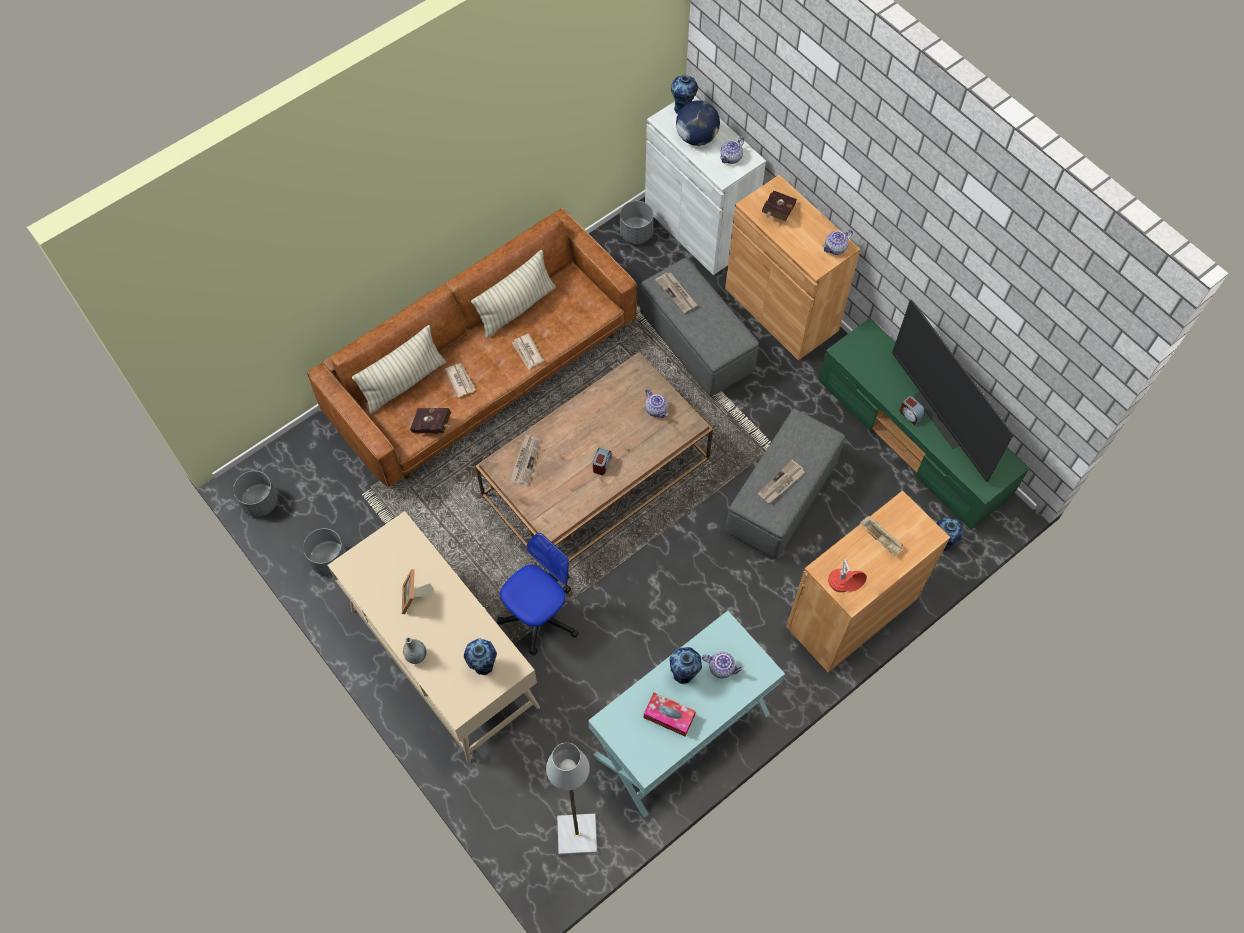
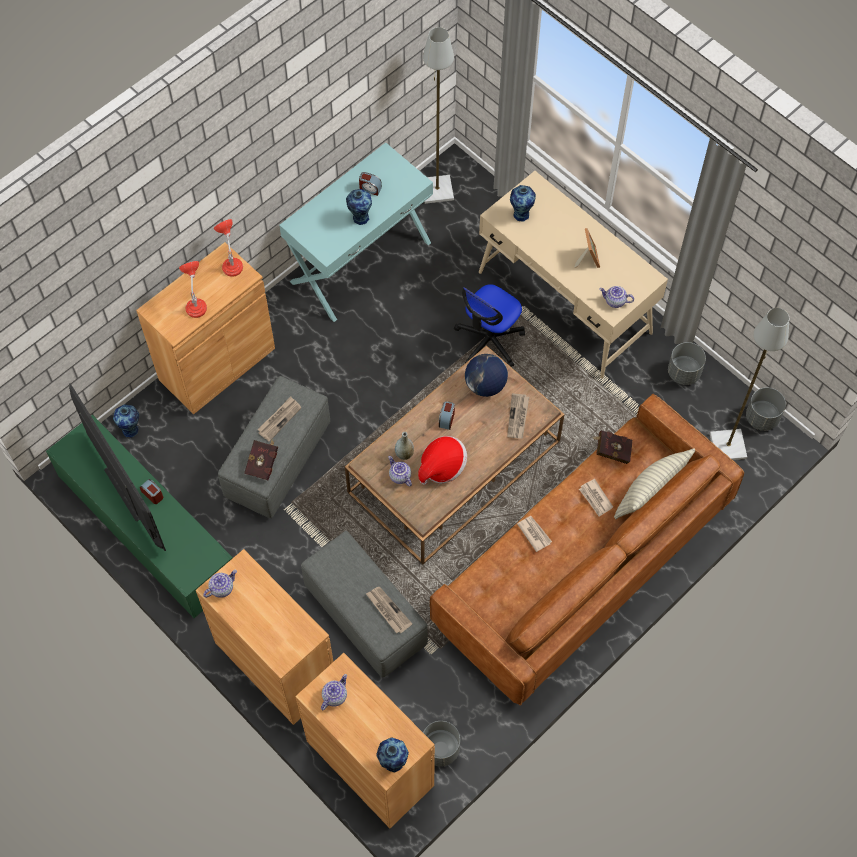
camera: 175 degrees right, 0 degrees up
(305, 475) = (728, 446): none -> grey floor lamp
(416, 656) = (576, 217): grey vase -> grey vase (404, 454)
(516, 308) = (554, 584): pillow -> none
(612, 416) = (442, 466): none -> hat
(669, 716) = (370, 188): tissue box -> alarm clock
(696, 137) = (375, 721): globe -> globe (485, 385)
(698, 227) = (370, 763): white cabinet -> brown cabinet
(722, 667) = (329, 225): teapot -> teapot (615, 301)
(777, 213) = (283, 626): red book -> red book (263, 463)
(880, 539) = (196, 303): beige tray -> red table lamp

